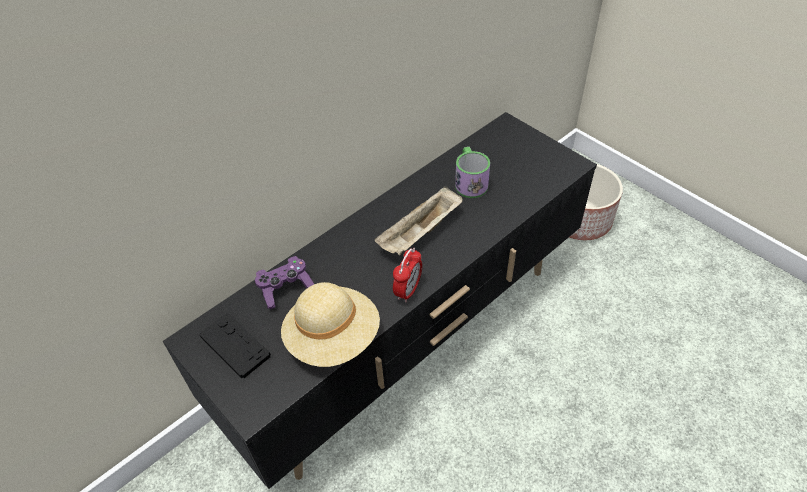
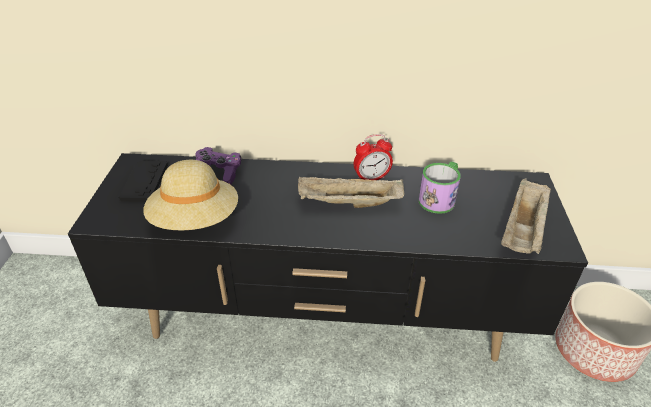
camera: 45 degrees right, 10 degrees down
(408, 290) = (283, 231): alarm clock -> alarm clock (371, 178)
(544, 169) = (523, 231): none -> beige tray

